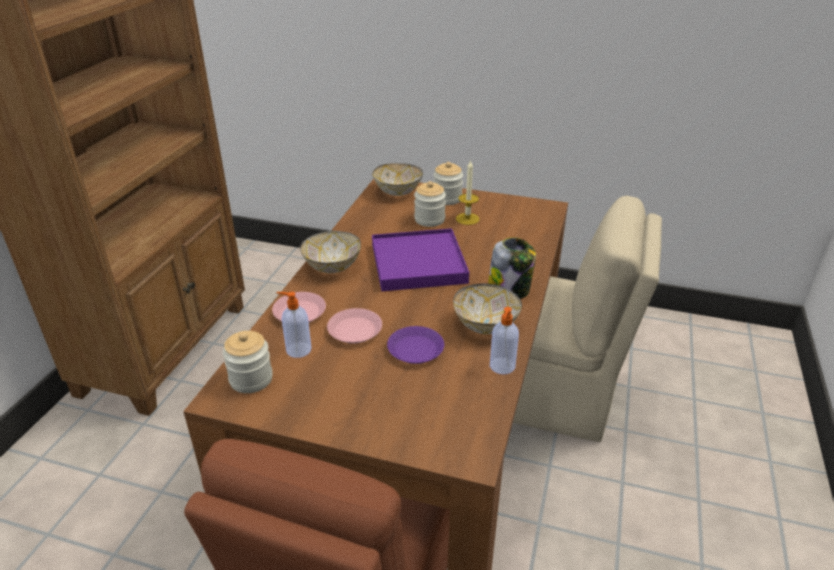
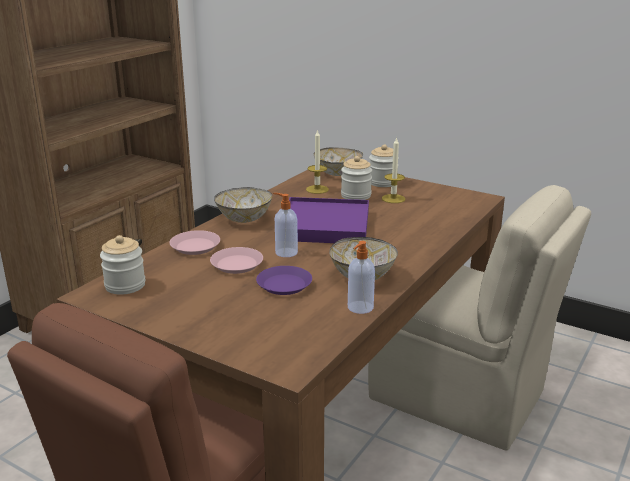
camera: 15 degrees right, 10 degrees down
(297, 350) = (177, 271): soap dispenser -> soap dispenser (285, 252)
(387, 216) = (317, 189): none -> candle
(509, 289) = (403, 253): jar -> none

